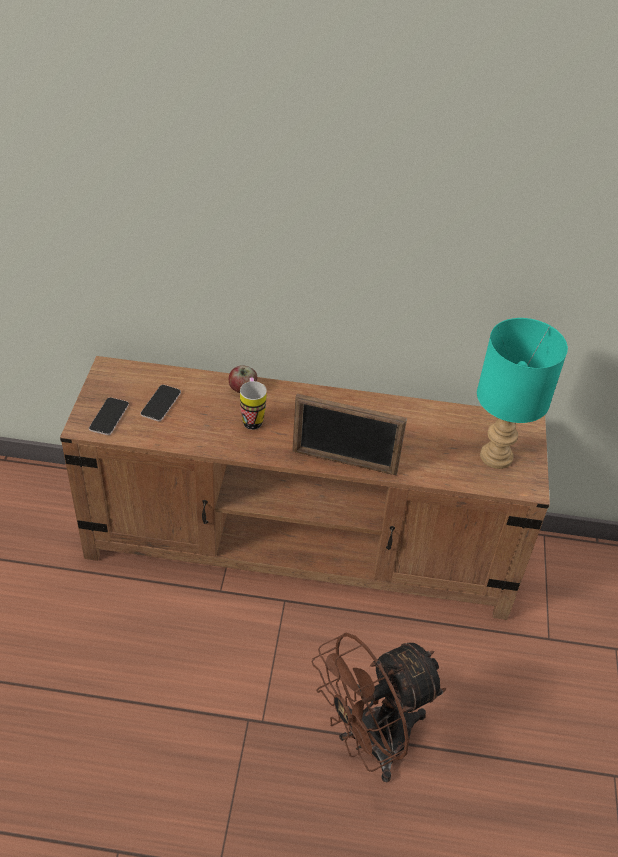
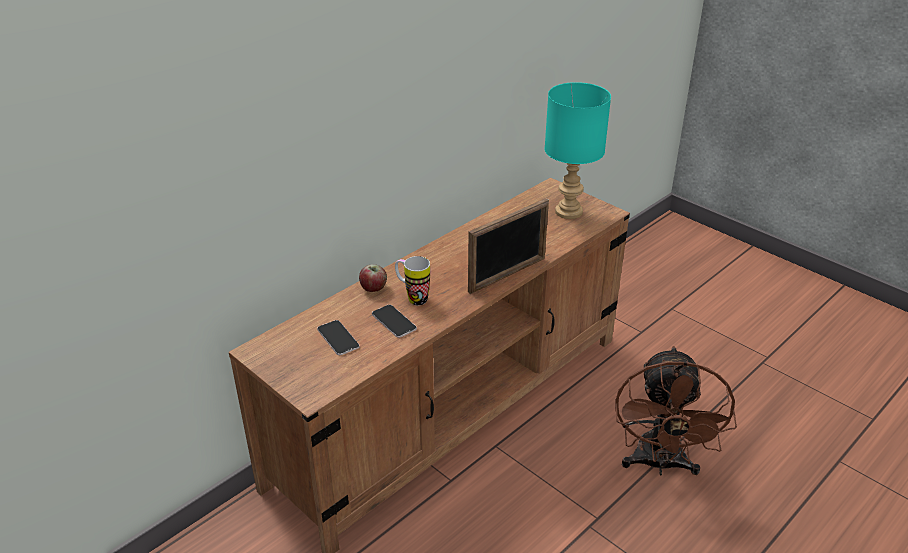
camera: 50 degrees left, 10 degrees down
(109, 417) = (318, 375): phone -> phone (394, 321)

